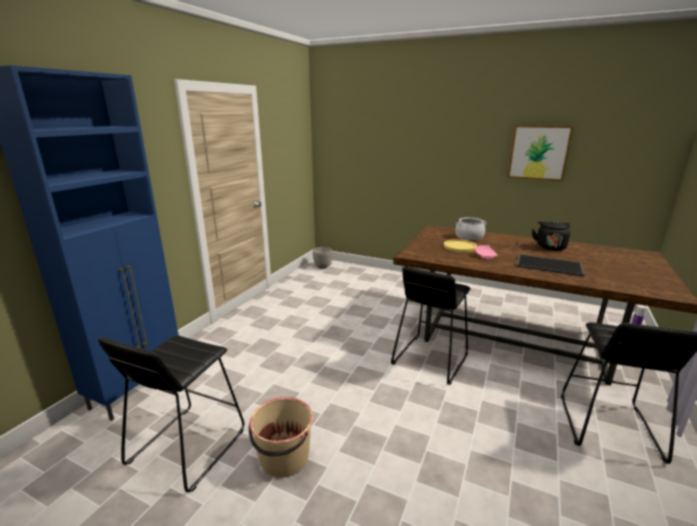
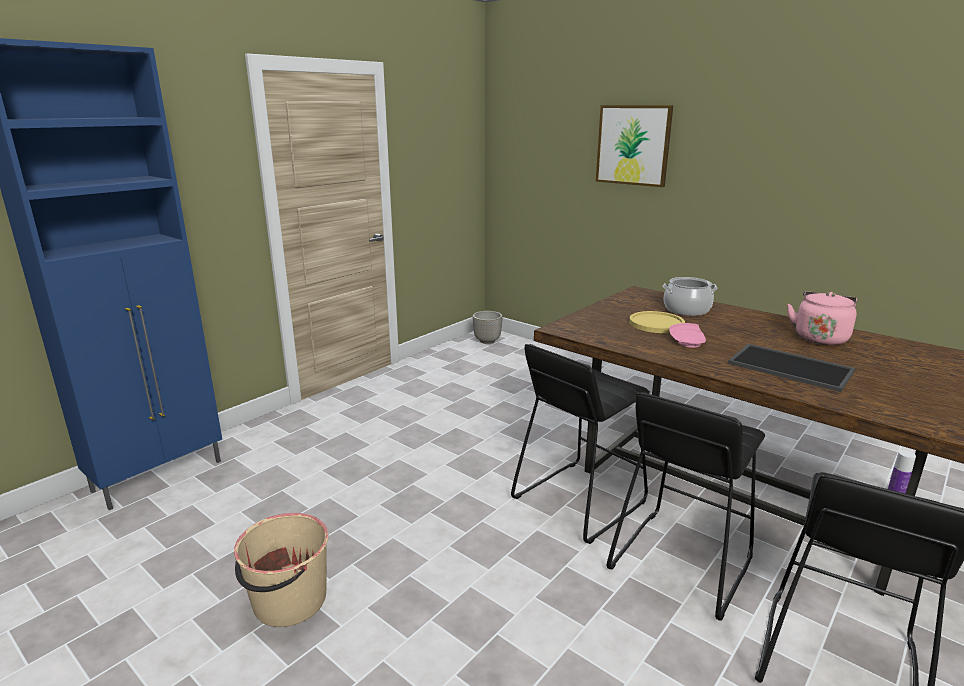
camera: 15 degrees right, 0 degrees up
(187, 446) = (178, 560): black stool -> black stool (680, 561)
(538, 152) = (838, 172): picture -> picture (633, 145)
(549, 247) = (820, 337): black kettle -> pink kettle

